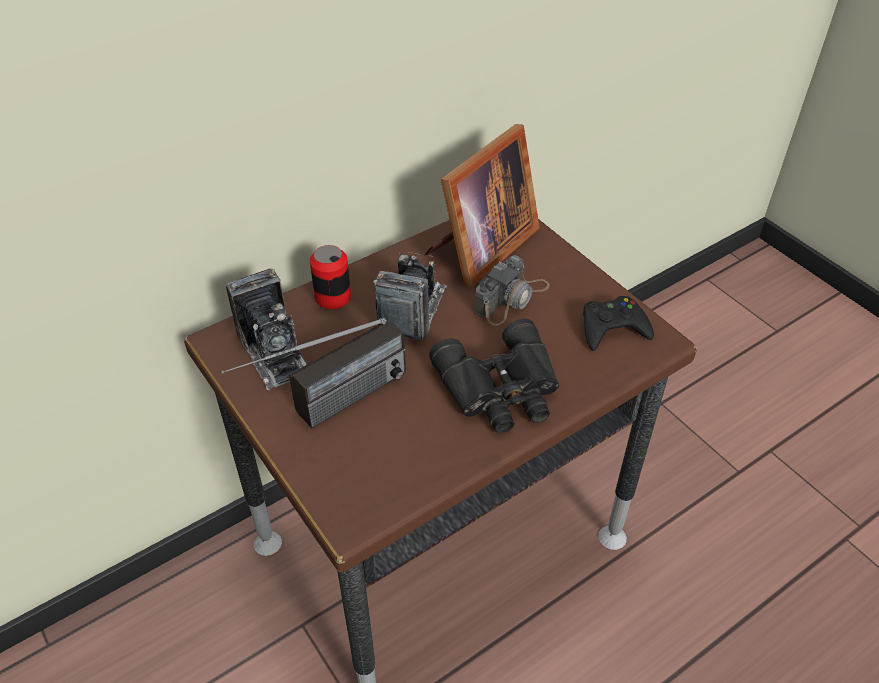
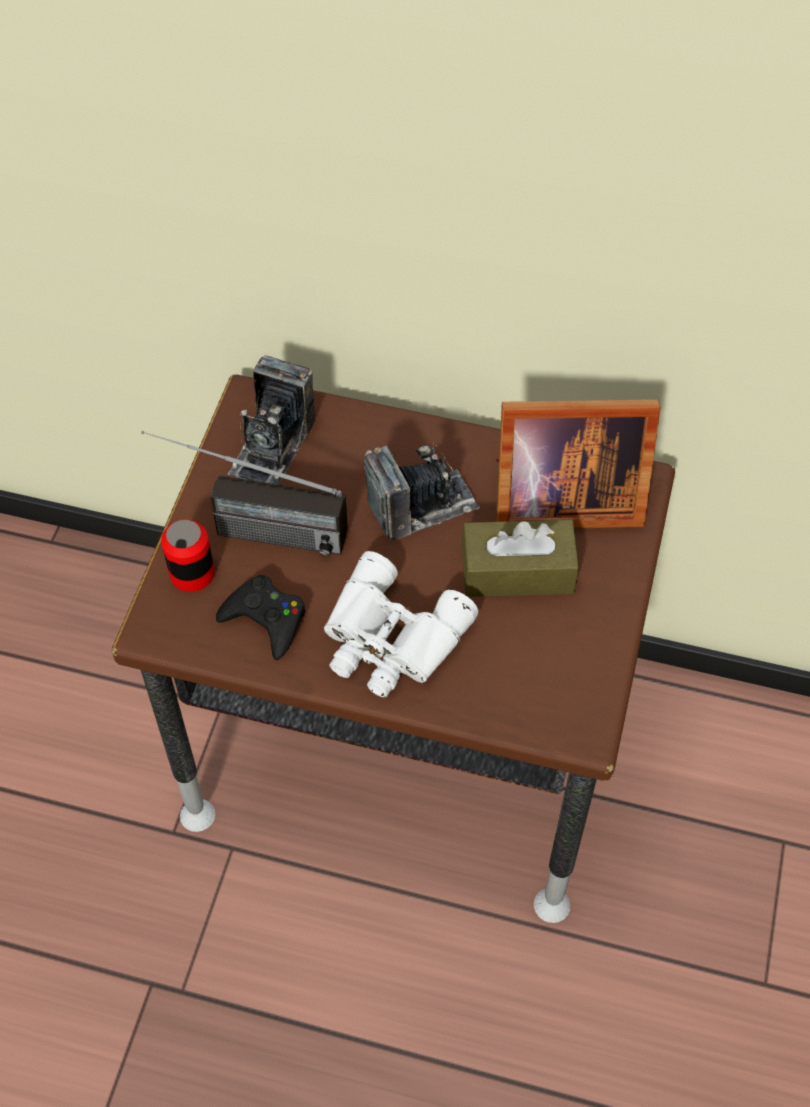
camera: 50 degrees right, 10 degrees up
(333, 297) = (377, 436): can -> can (192, 574)
(501, 389) = (390, 640): black binoculars -> white binoculars
(512, 298) = (517, 571): camera -> brown tissue box
(612, 328) = (560, 680): black game controller -> black game controller (266, 620)

